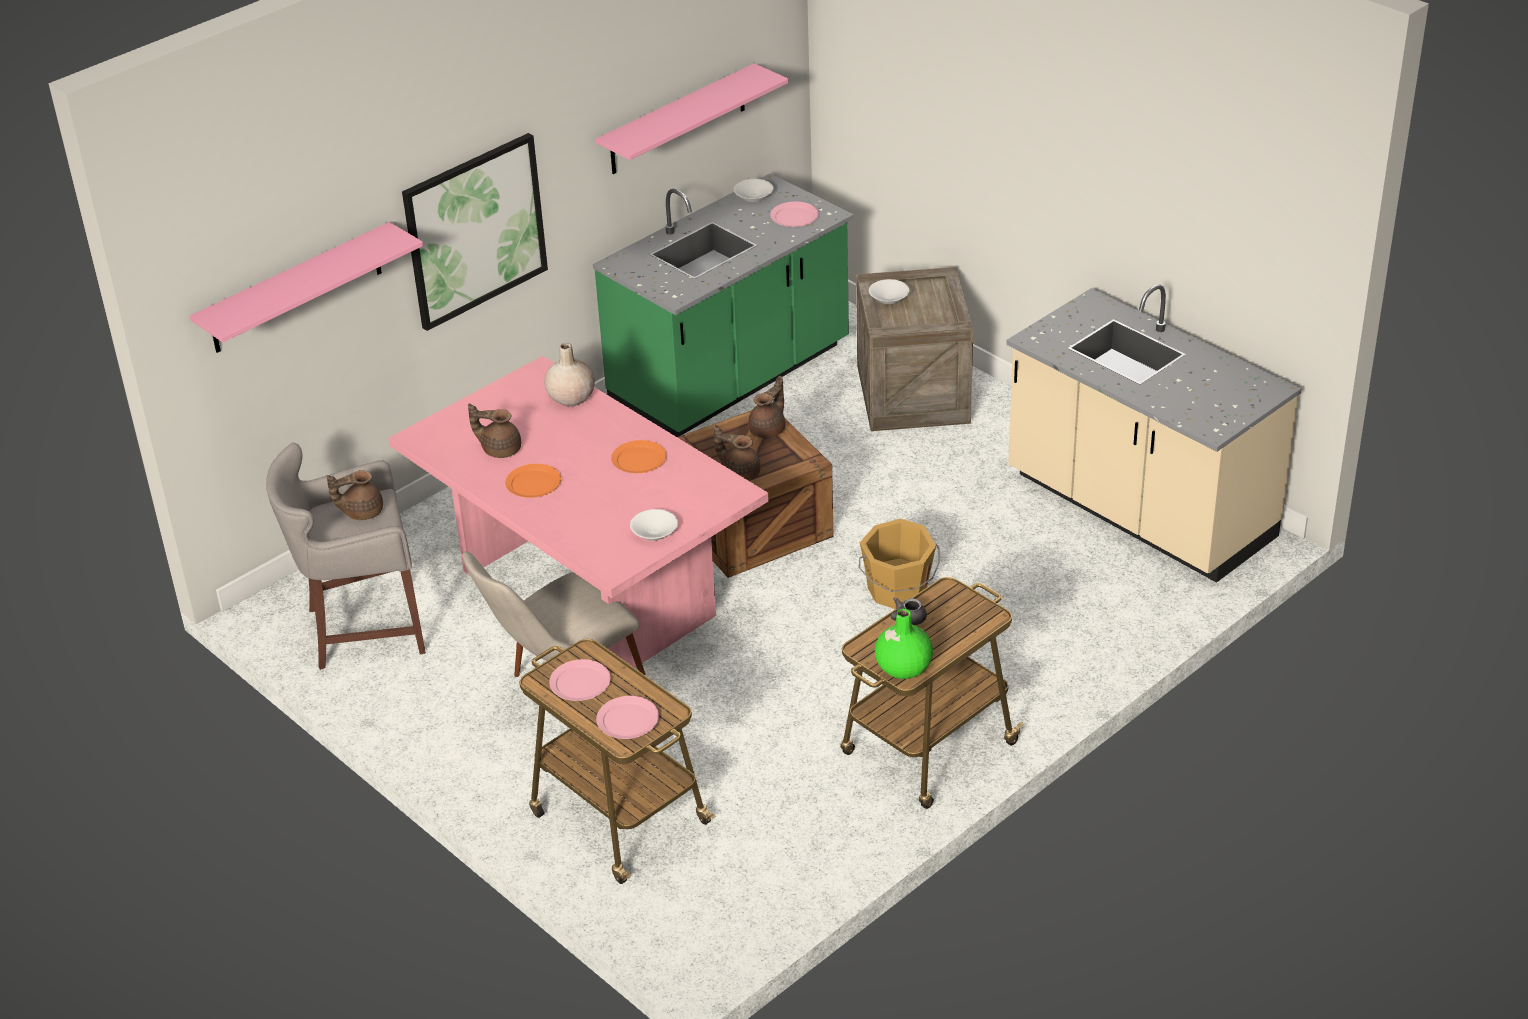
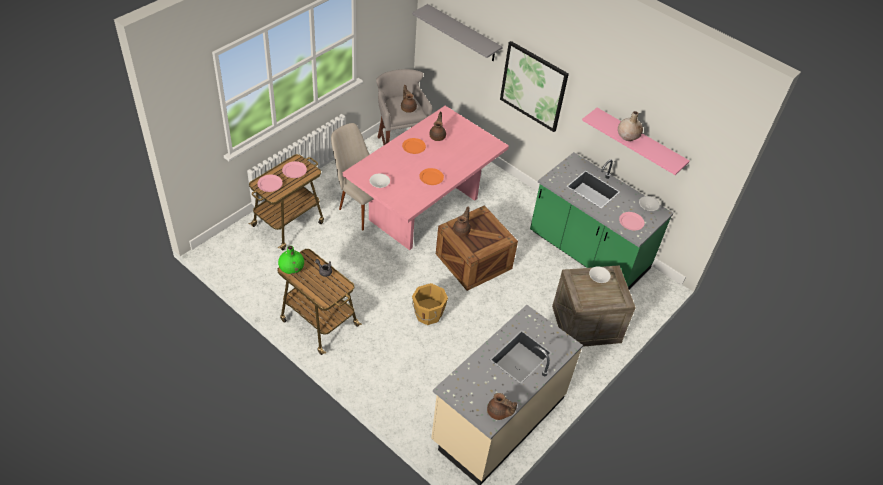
camera: 80 degrees right, 10 degrees up
(296, 289) = (463, 33): pink shelf -> grey shelf
(570, 398) = (476, 155): beige vase -> beige vase (628, 136)
(768, 430) = (496, 240): brown teapot -> brown teapot (499, 412)

